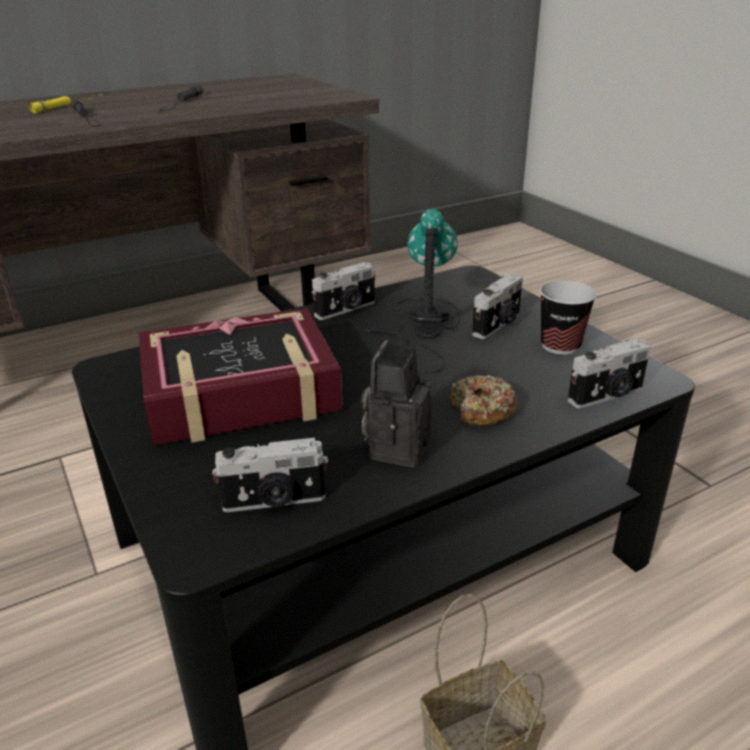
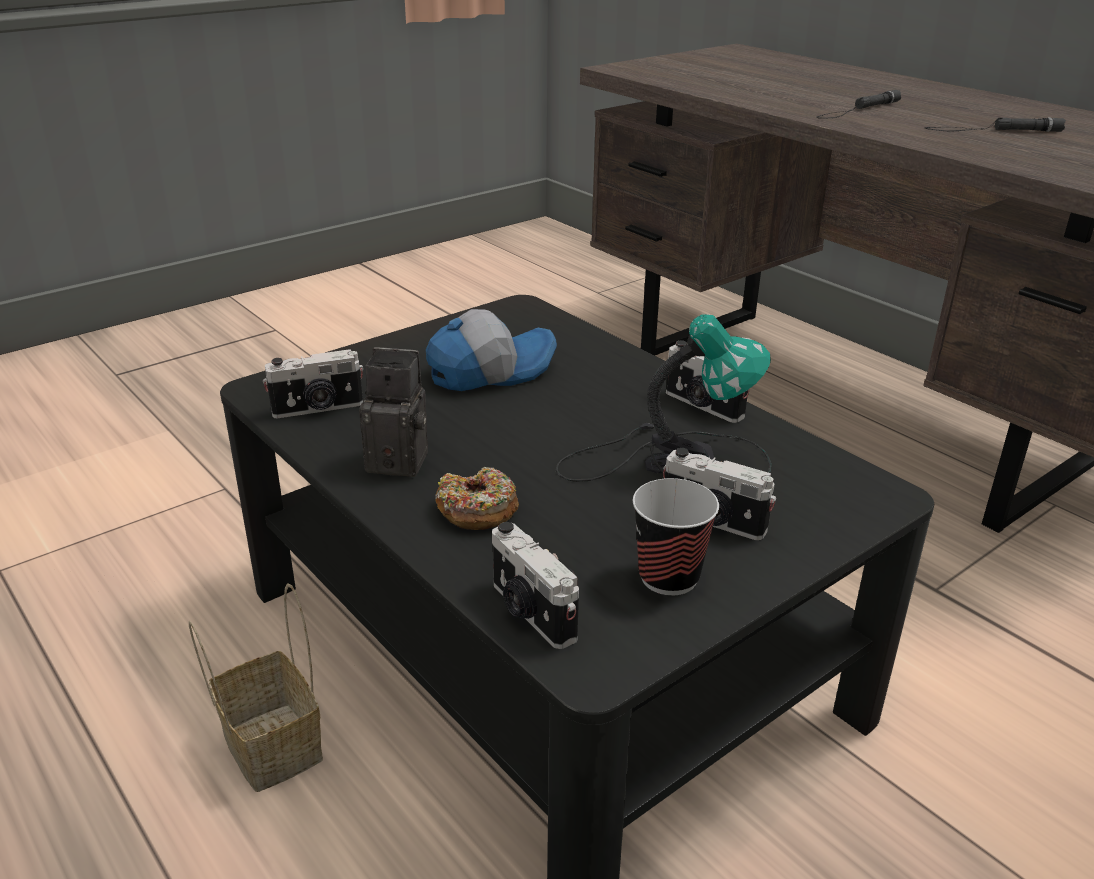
camera: 80 degrees right, 0 degrees up
(69, 104) = (918, 95): yellow flashlight -> none
(240, 392) = (490, 370): book -> cap
(274, 501) = (318, 409): camera -> camera turned 90 degrees counterclockwise

